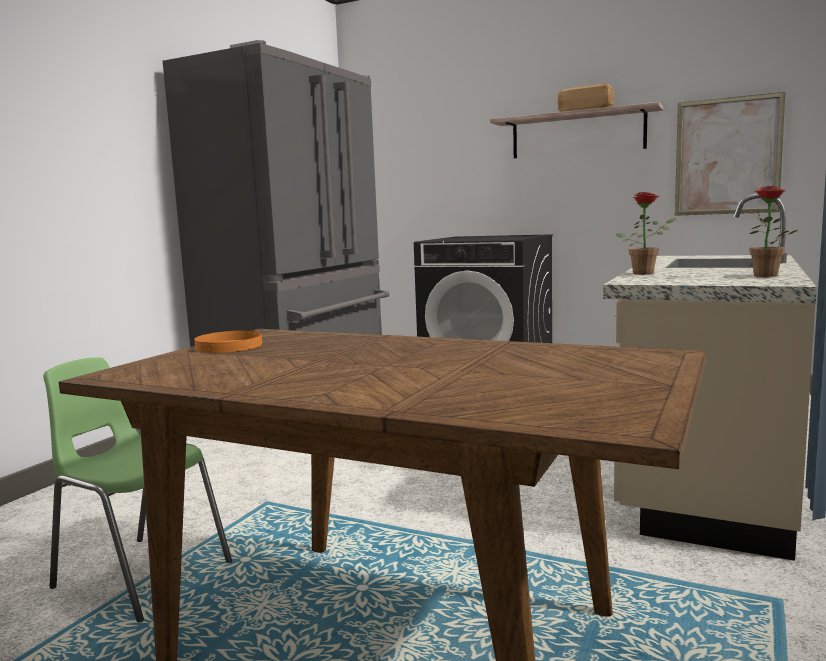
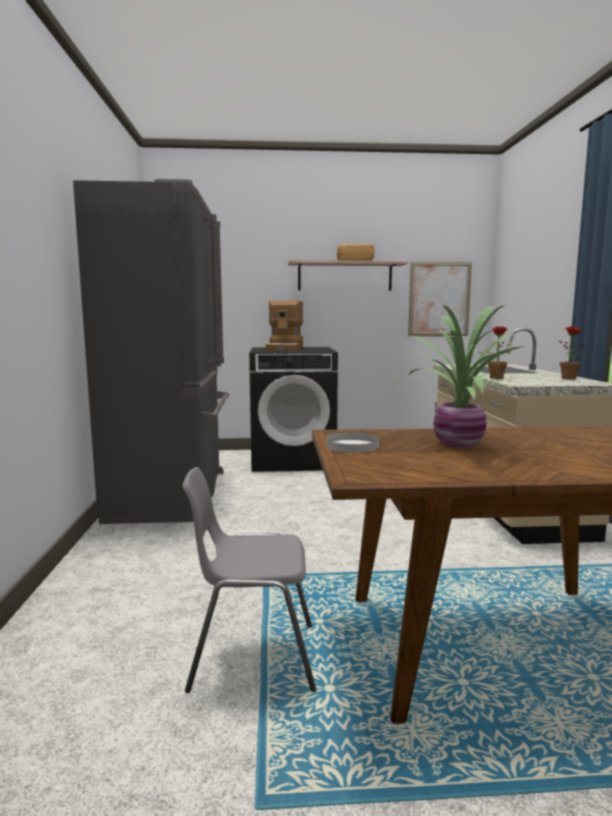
camera: 30 degrees left, 0 degrees up
(141, 575) = (252, 657): green chair -> grey chair
(229, 346) = (352, 446): orange plate -> white plate
(343, 354) = (461, 445): none -> potted plant
(481, 237) = (285, 348): none -> coffee machine

